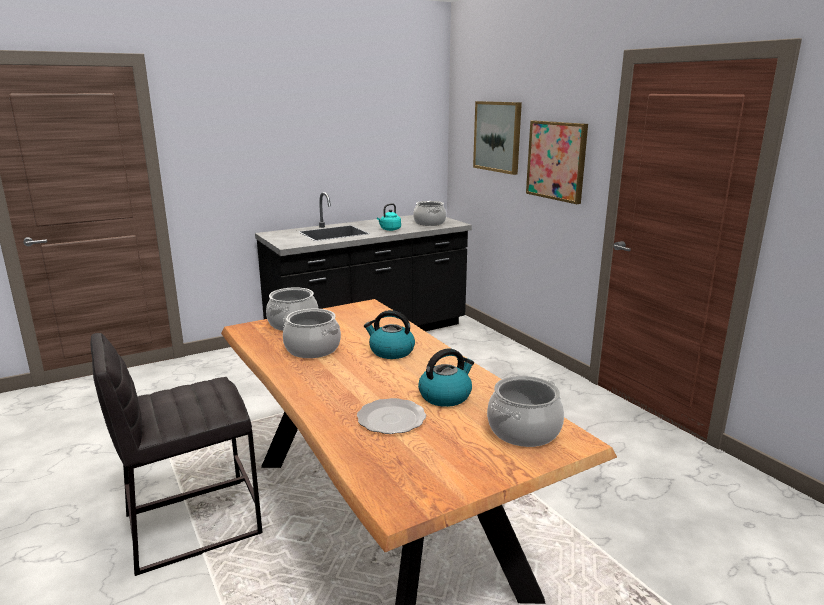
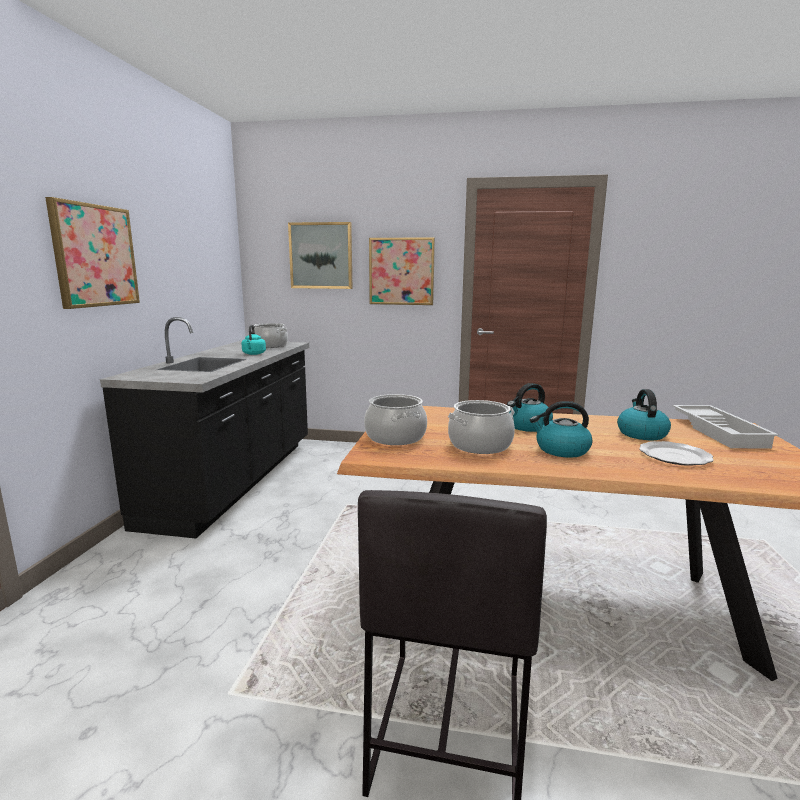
camera: 50 degrees left, 5 degrees down
(263, 145) = (94, 256): none -> picture
(341, 375) = (561, 450): none -> kettle
(524, 431) = (720, 432): cooking pot -> white tray

